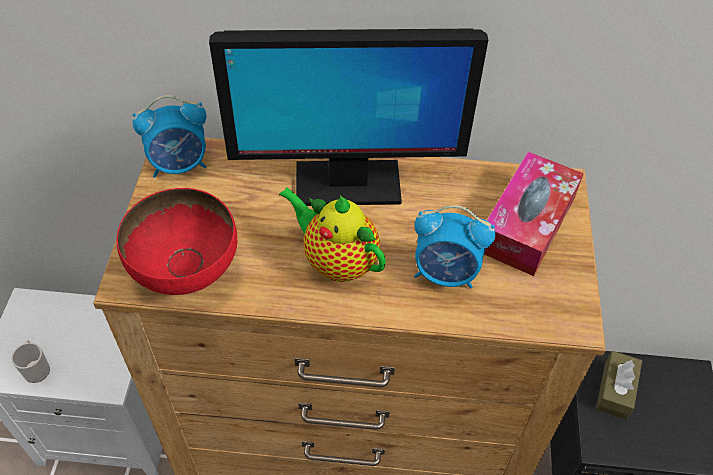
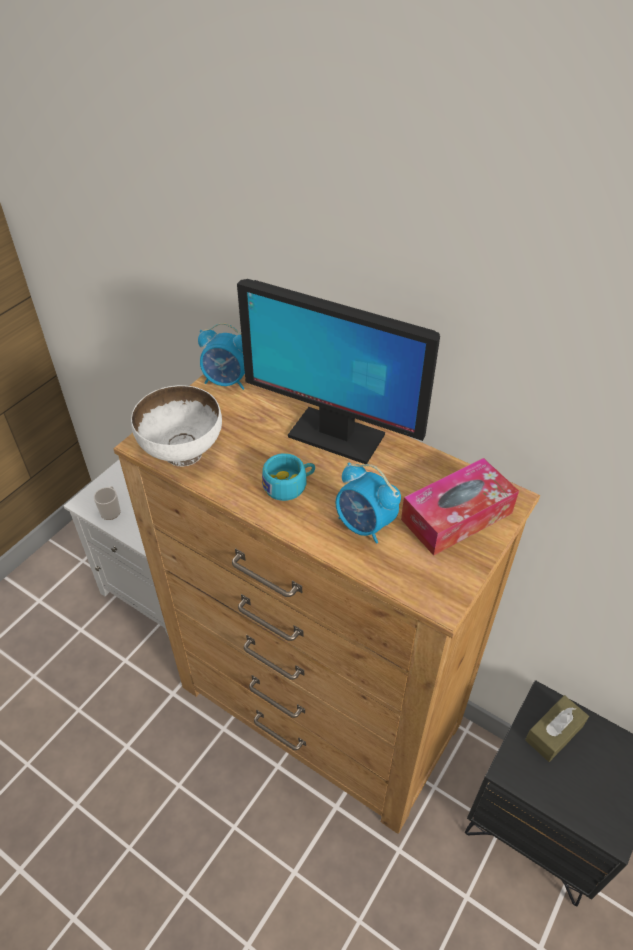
camera: 30 degrees right, 5 degrees down
(186, 273) = (182, 452): red bowl -> white bowl
(336, 261) = (289, 485): teapot -> turquoise cup

